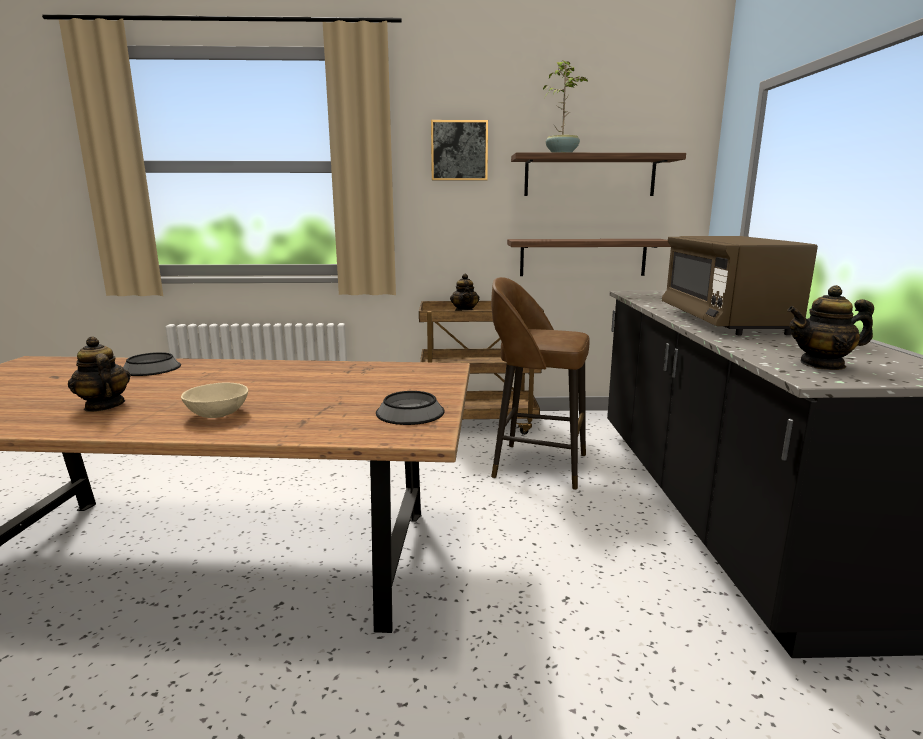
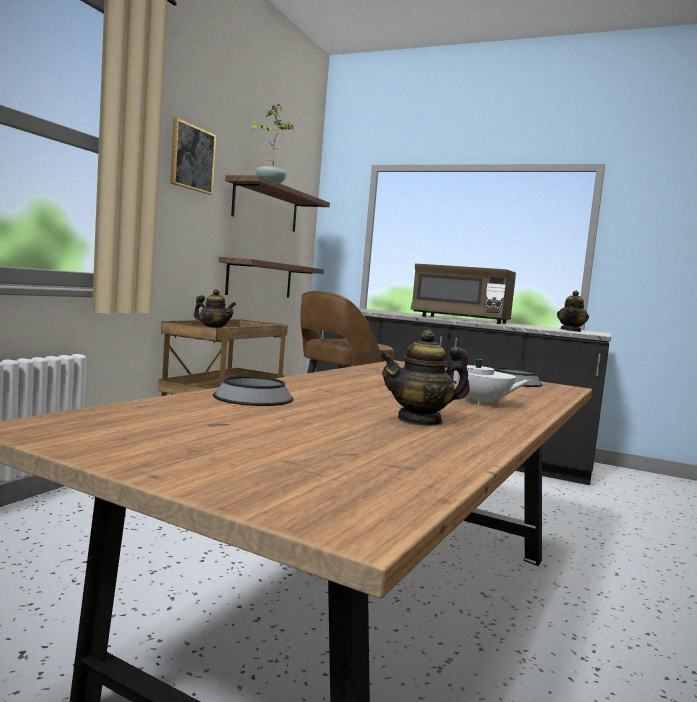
camera: 65 degrees left, 10 degrees down
(217, 413) = (483, 403): beige bowl -> white teapot

